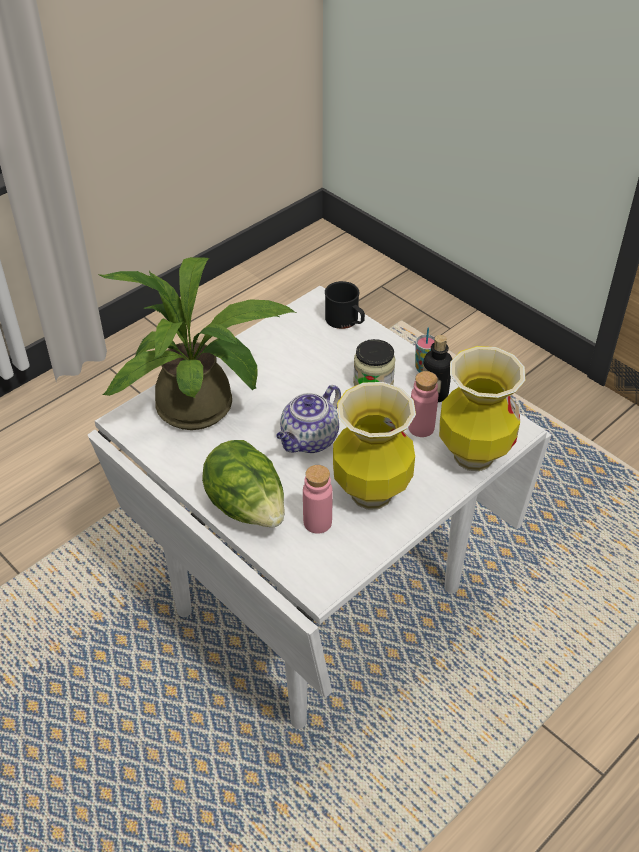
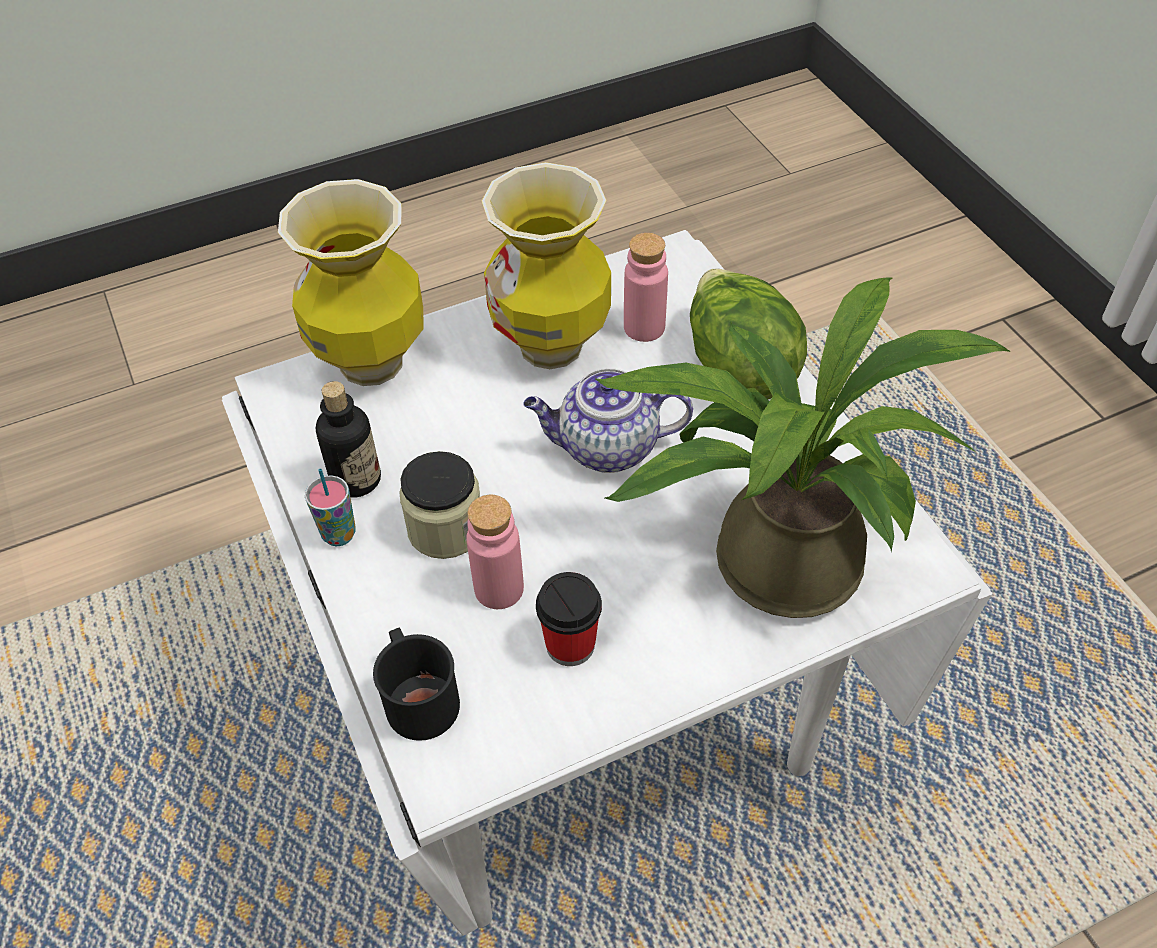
camera: 160 degrees left, 5 degrees up
(289, 352) = (570, 645): none -> cup
(309, 440) = (606, 448): teapot -> teapot turned 150 degrees counterclockwise
(421, 428) = (417, 425): pink bottle -> pink bottle (499, 589)

